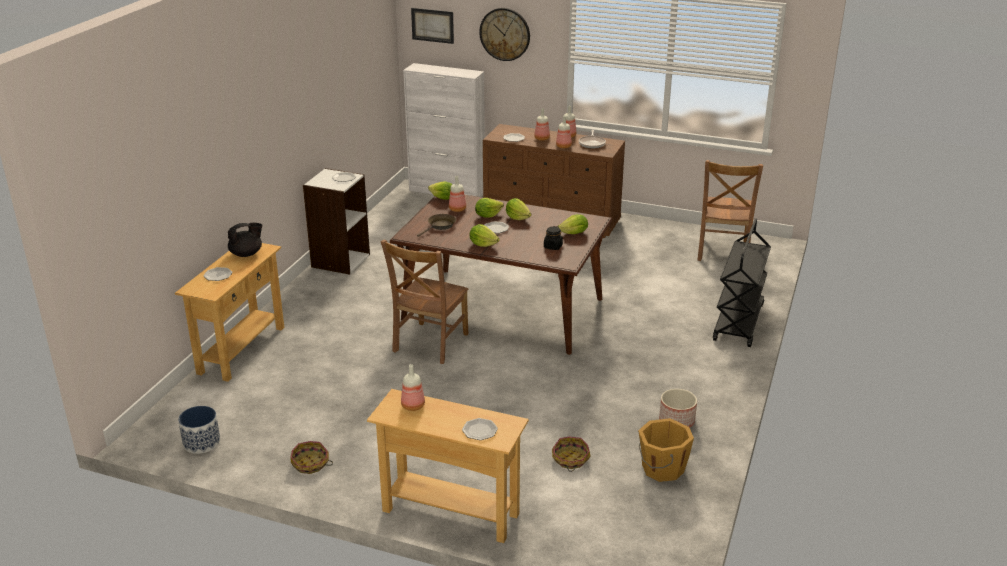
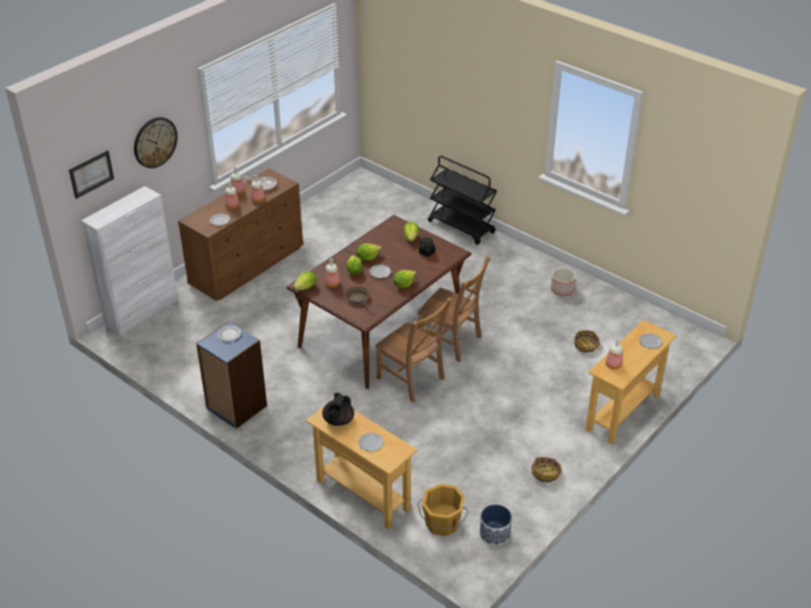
camera: 70 degrees left, 10 degrees up
(246, 254) = (338, 420): black teapot -> black teapot turned 150 degrees counterclockwise
(340, 260) = (236, 407): white bookcase -> blue bookcase
(662, 468) = (608, 310): orange bucket -> orange bucket (442, 523)
(722, 252) = (361, 201): brown chair -> brown chair (451, 342)

